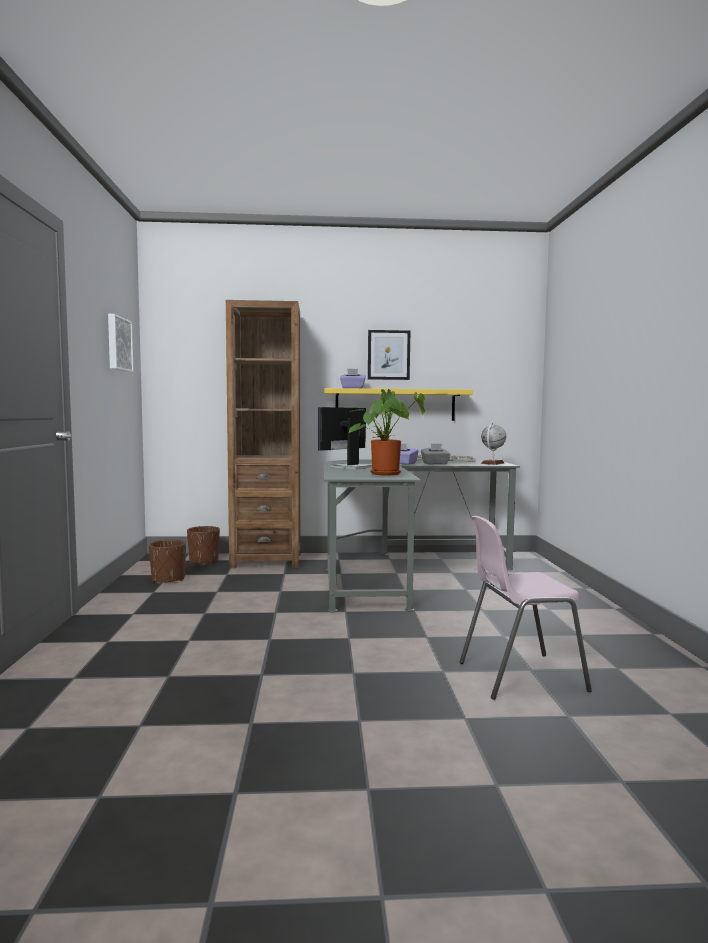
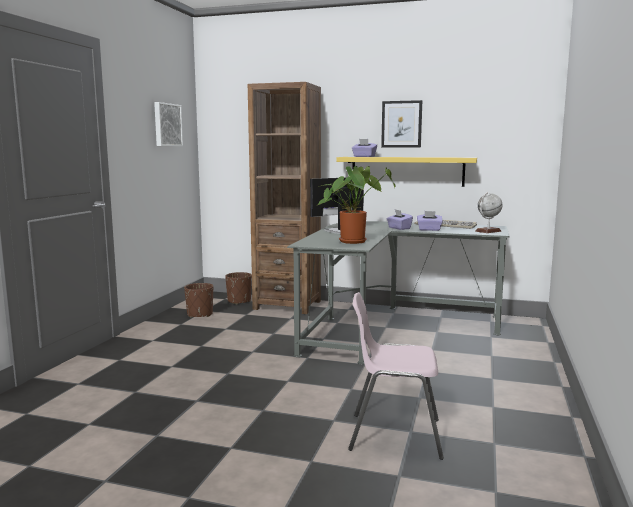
camera: 20 degrees right, 5 degrees up
(435, 463) = (429, 229): grey tissue box -> purple tissue box

